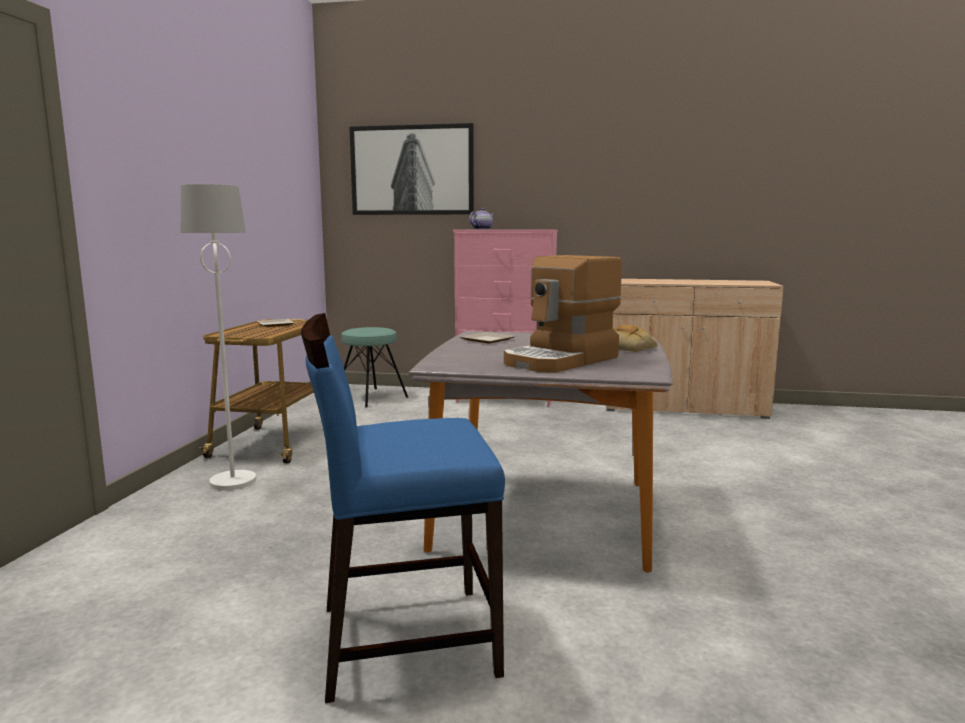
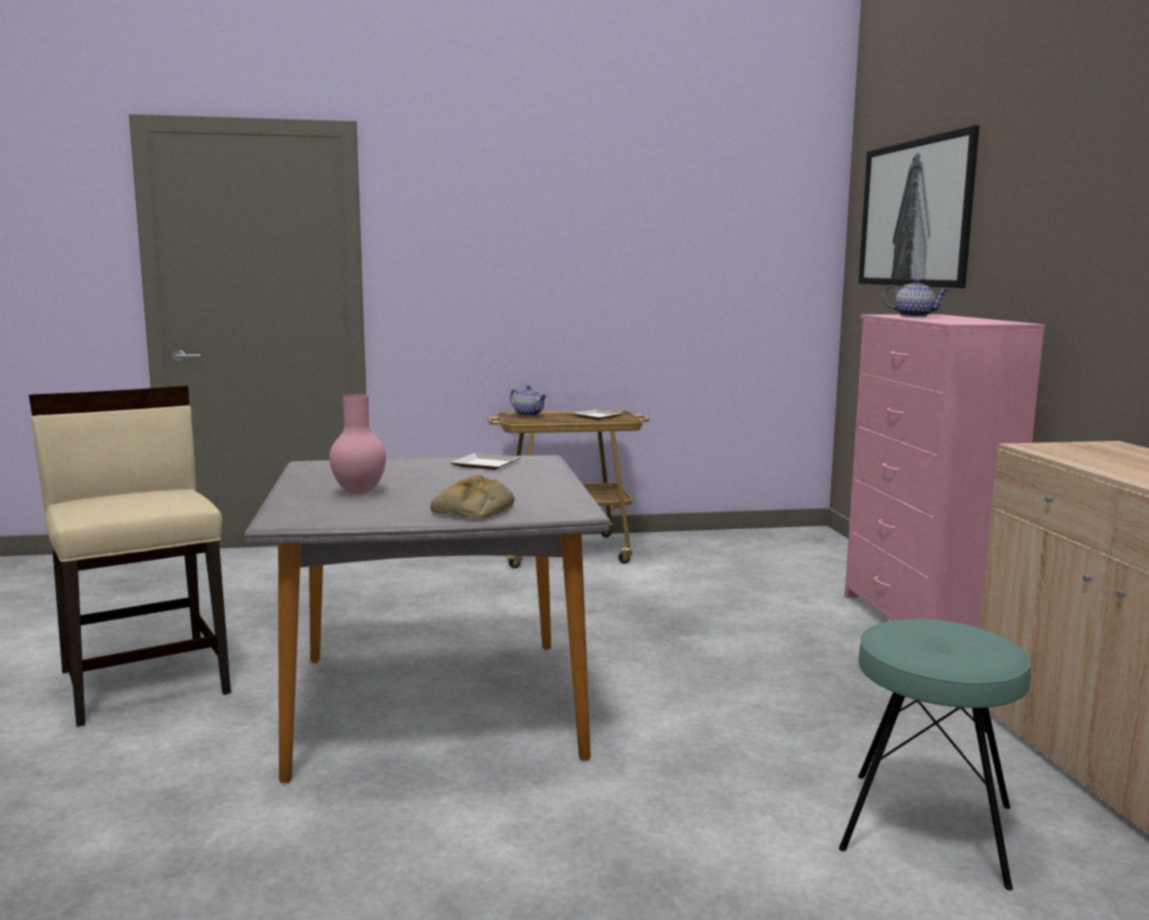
camera: 70 degrees right, 0 degrees up
(233, 332) = (529, 414): none -> teapot
(233, 481) = (450, 561): white floor lamp -> none
(371, 397) = (793, 553): turquoise stool -> turquoise stool (928, 827)
(405, 639) = (145, 680): blue chair -> beige chair
(562, 360) = (359, 492): coffee machine -> pink vase

